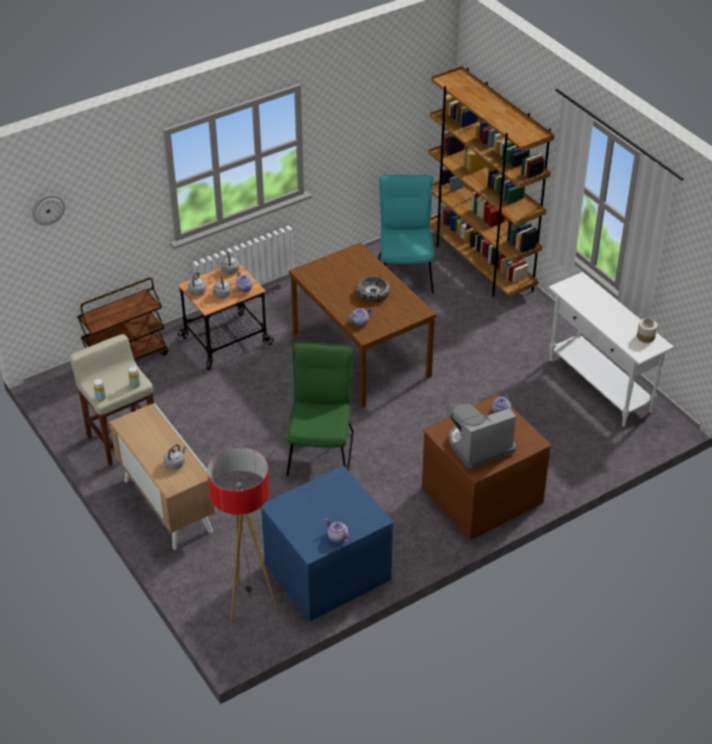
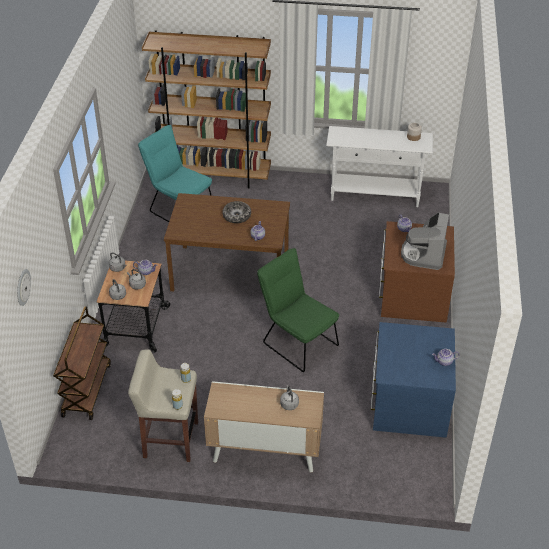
camera: 50 degrees left, 0 degrees up
(248, 604) = (402, 460): floor lamp -> none

